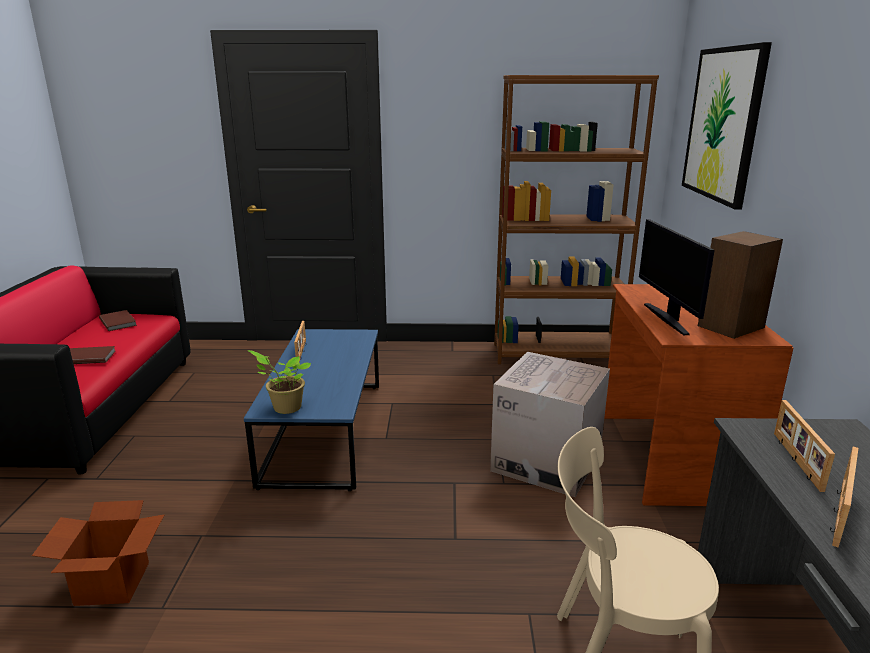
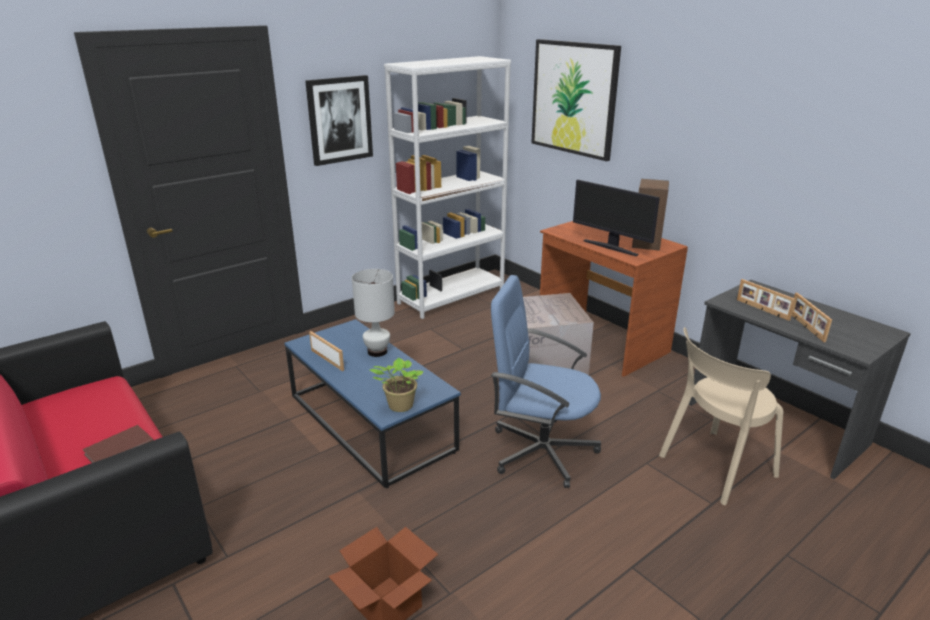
camera: 40 degrees left, 5 degrees up
(119, 322) = (73, 403): brown book -> none
(348, 359) = (378, 351): none -> white table lamp
(429, 532) = (541, 451): none -> blue office chair
(447, 132) = (339, 120): none -> picture
(556, 354) = (451, 296): brown bookcase -> white bookcase

